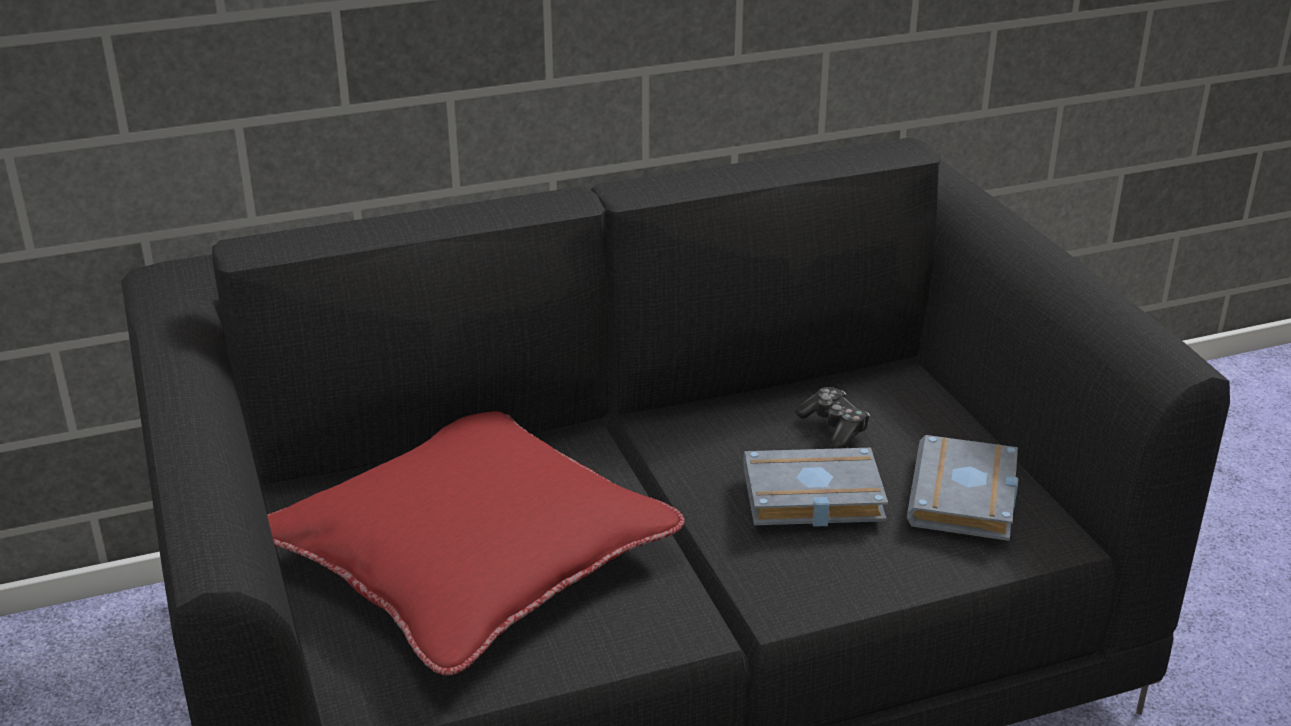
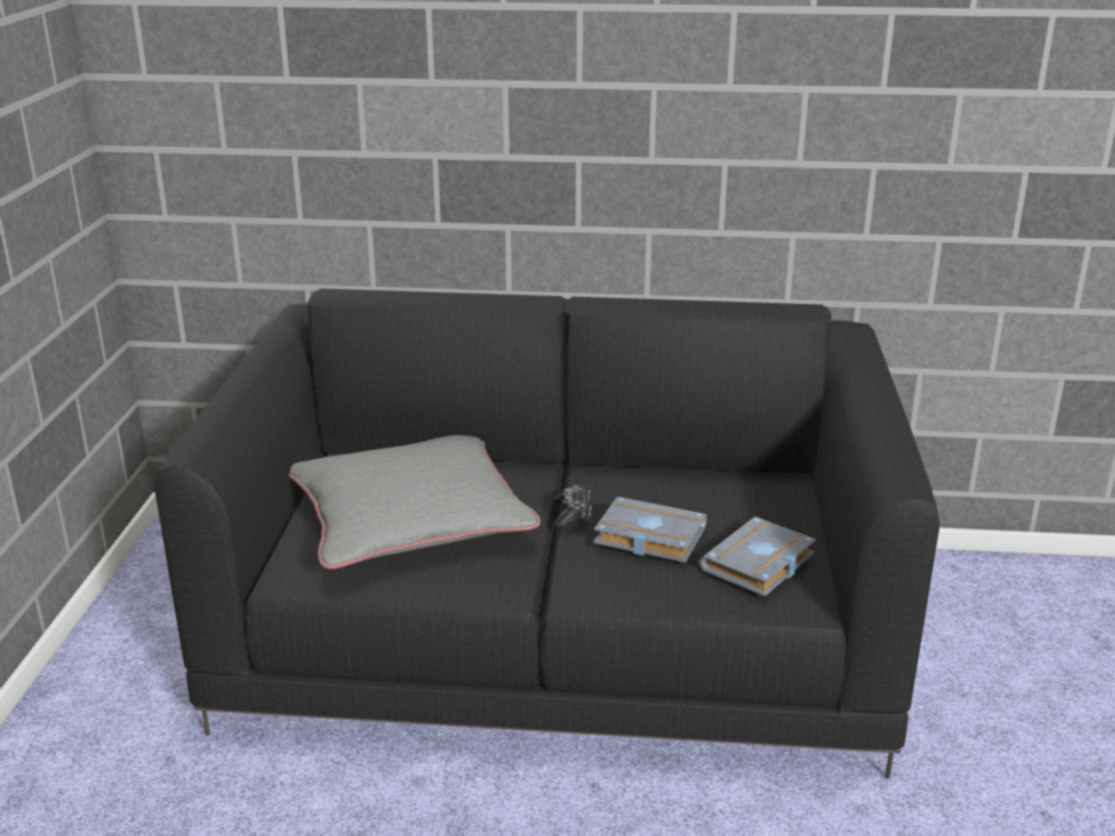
camera: 25 degrees right, 5 degrees down
(472, 555) = (410, 517): red pillow -> grey pillow
(834, 428) = (703, 501): game controller -> game controller (572, 514)

